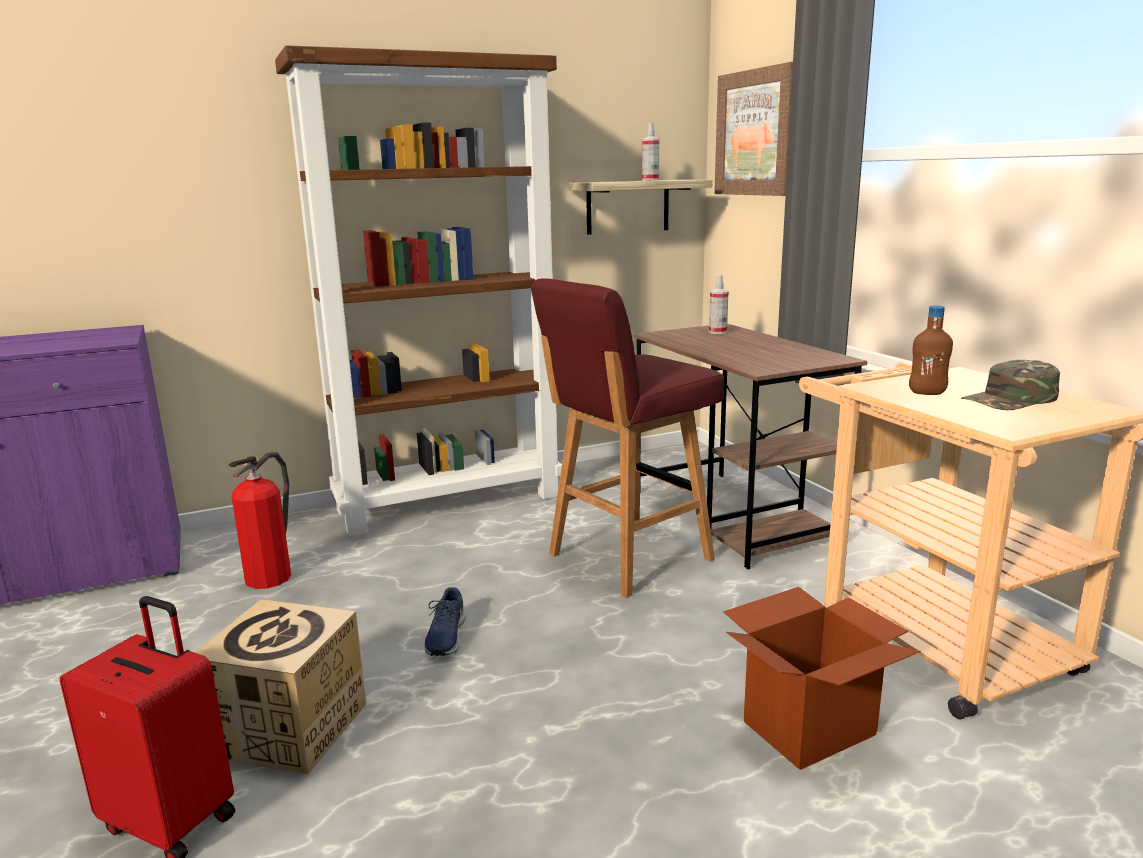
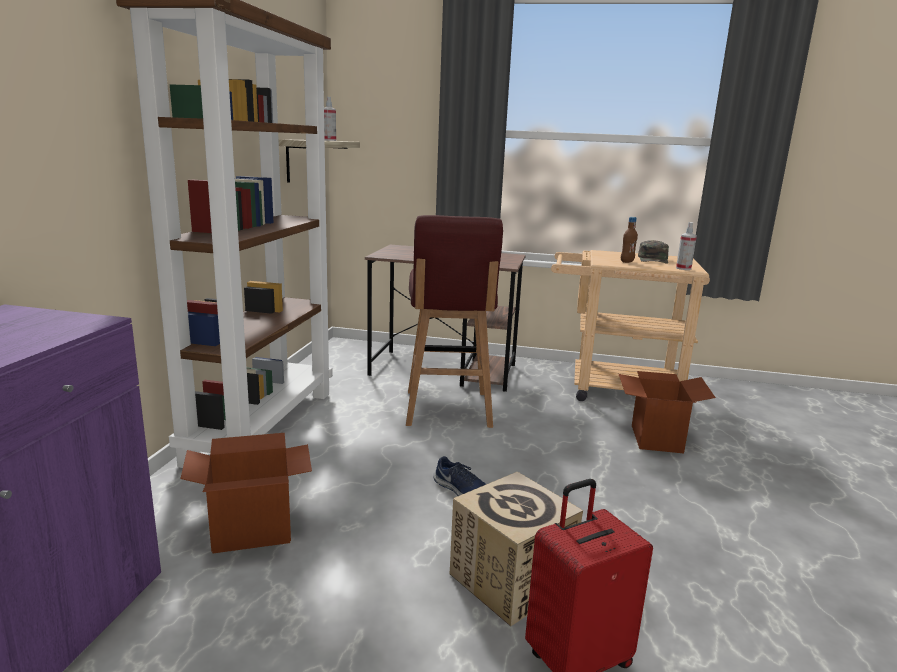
camera: 55 degrees left, 0 degrees up
(270, 575) = (253, 530): fire extinguisher -> cardboard box
(717, 332) = (408, 249): spray bottle -> spray bottle (683, 268)
(756, 133) = (388, 111): picture -> none

